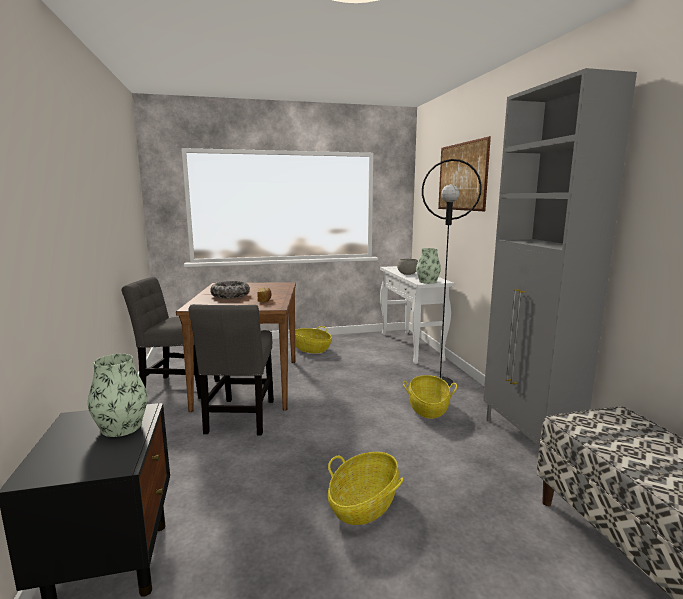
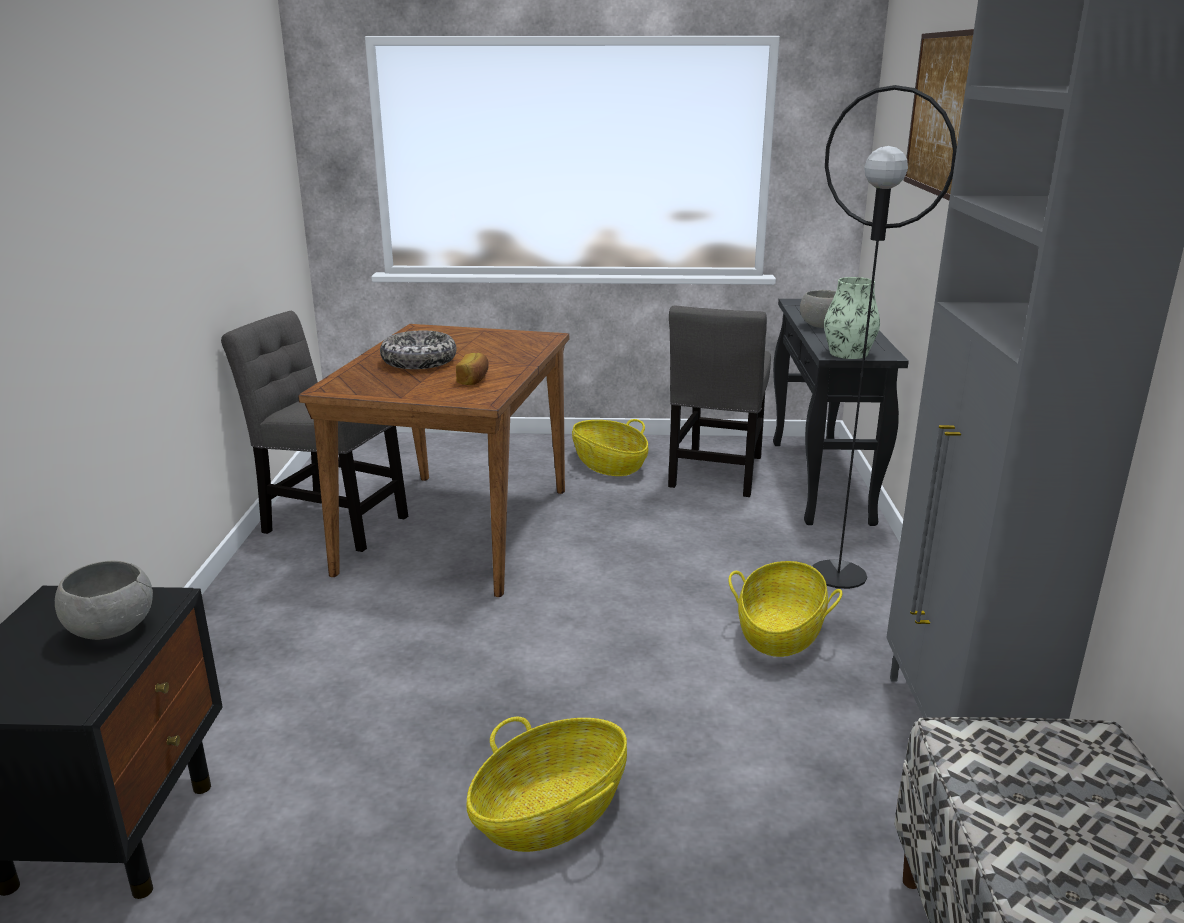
camera: 15 degrees right, 10 degrees up
(121, 427) = (113, 629): vase -> grey bowl
(240, 419) = (411, 603): grey chair -> grey chair (716, 474)
(411, 347) = (821, 482): white console table -> black console table

